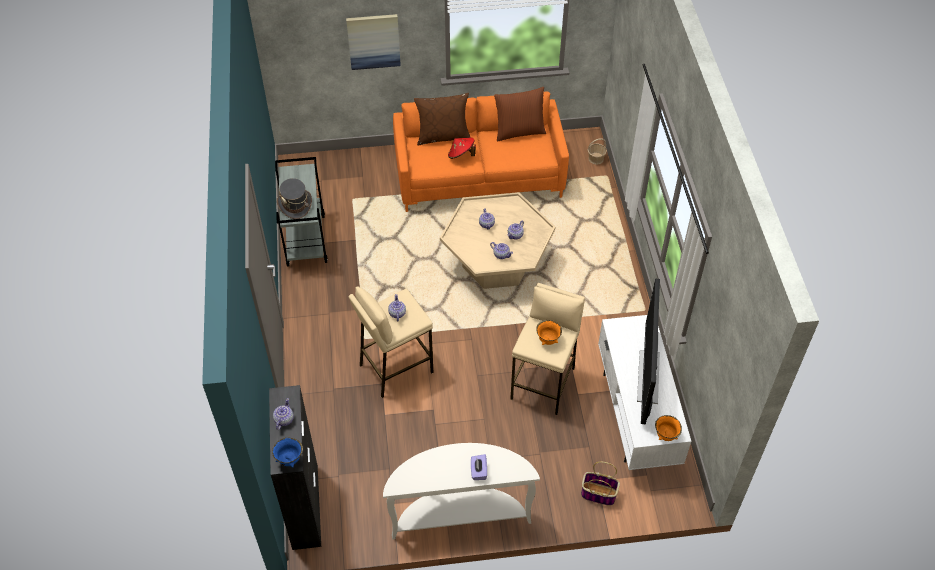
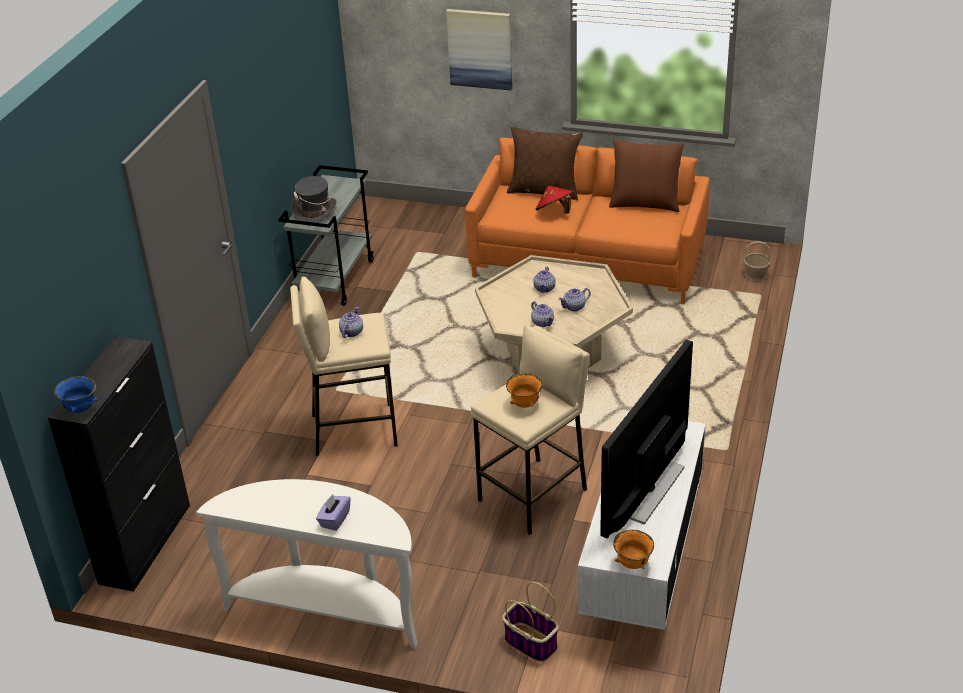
camera: 25 degrees right, 15 degrees down
(283, 420) = (106, 369): teapot -> none

